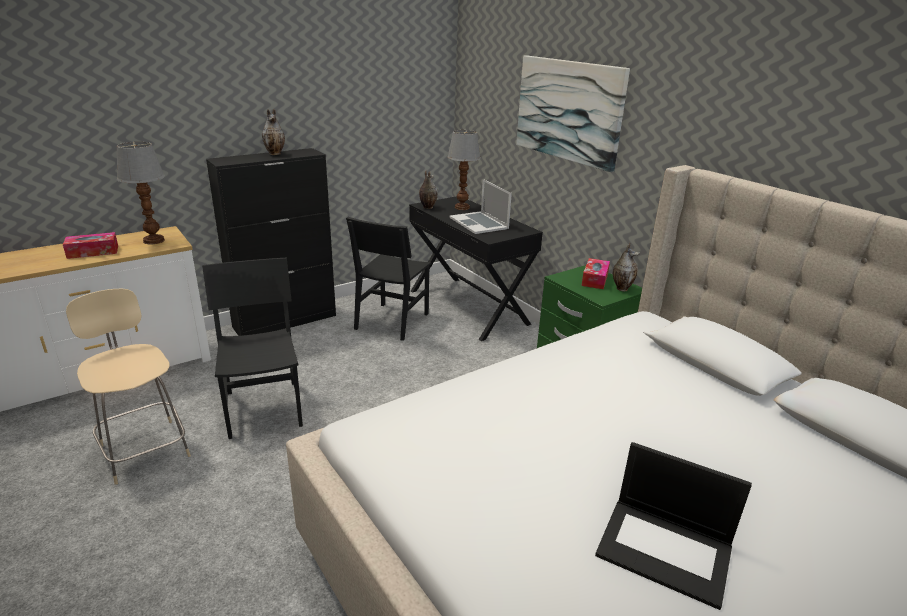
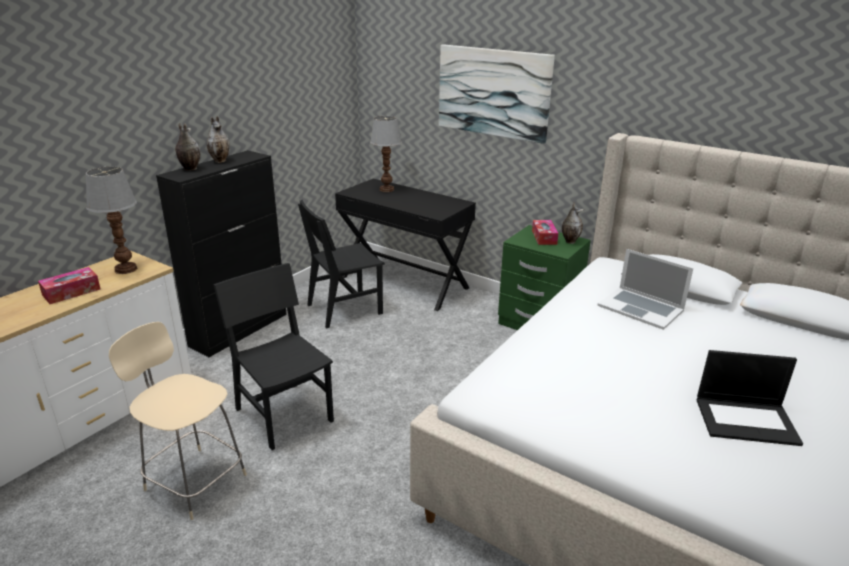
camera: 20 degrees left, 0 degrees up
(392, 321) = (344, 309): black chair -> black chair turned 60 degrees clockwise
(427, 207) = (355, 194): vase -> vase (189, 169)
(479, 223) = (415, 202): laptop -> laptop (640, 308)

